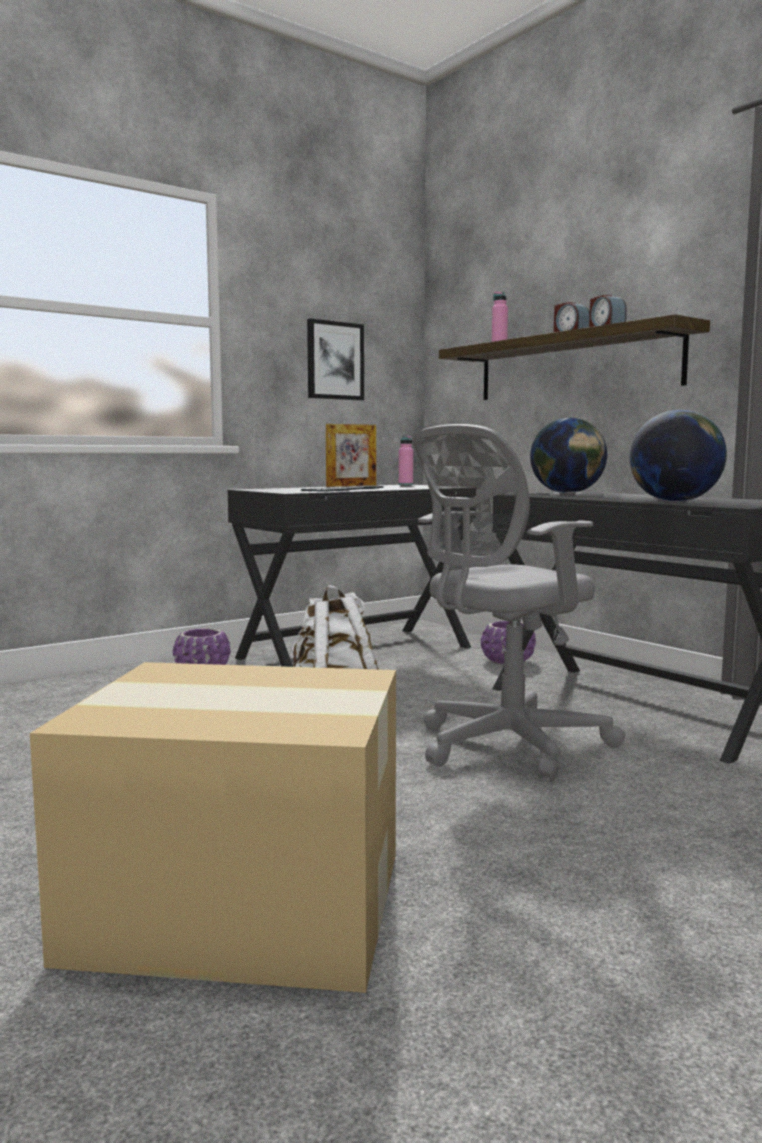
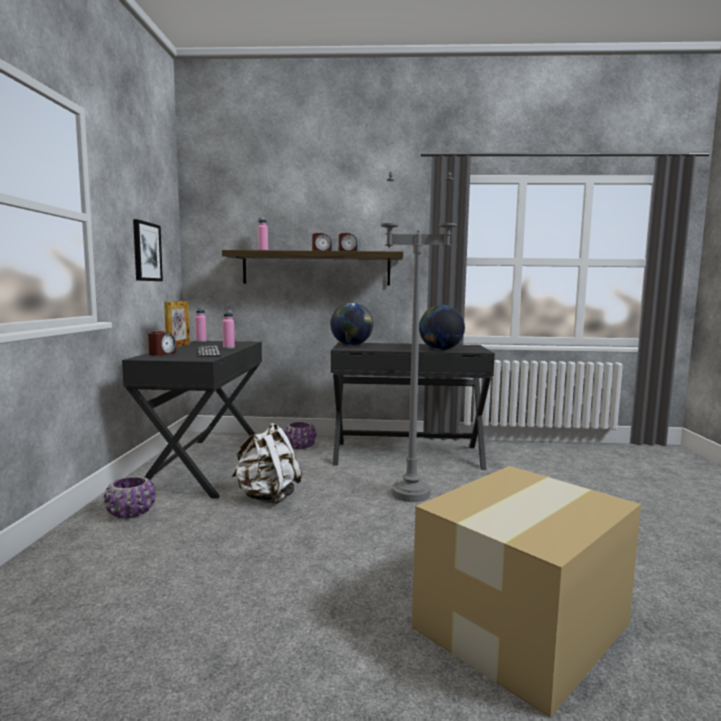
camera: 50 degrees left, 0 degrees up
(289, 488) = (162, 353): none -> alarm clock
(386, 488) = (228, 348): none -> pink bottle
(504, 746) = (410, 494): grey office chair -> grey floor lamp

